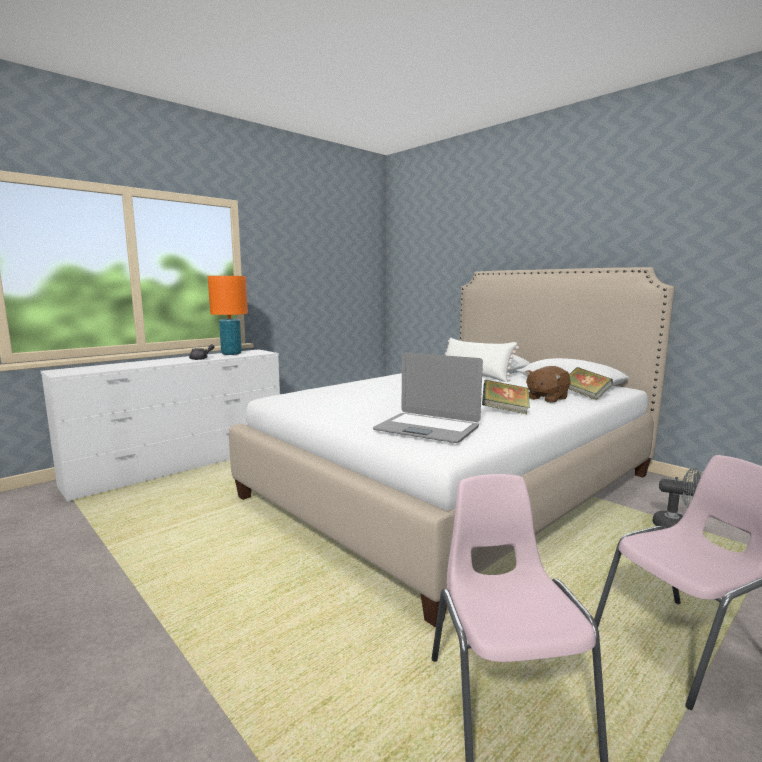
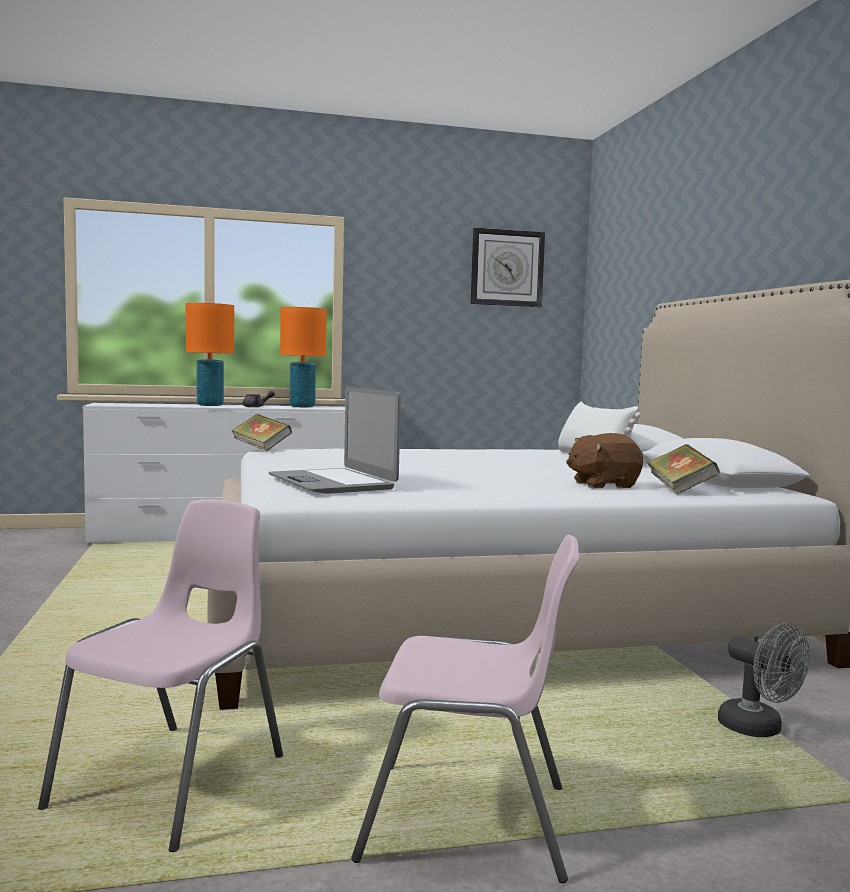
camera: 30 degrees right, 5 degrees down
(159, 361) = (210, 405): none -> orange table lamp
(344, 242) = (507, 268): none -> wall clock
(505, 411) = (491, 485): book -> book (261, 448)

